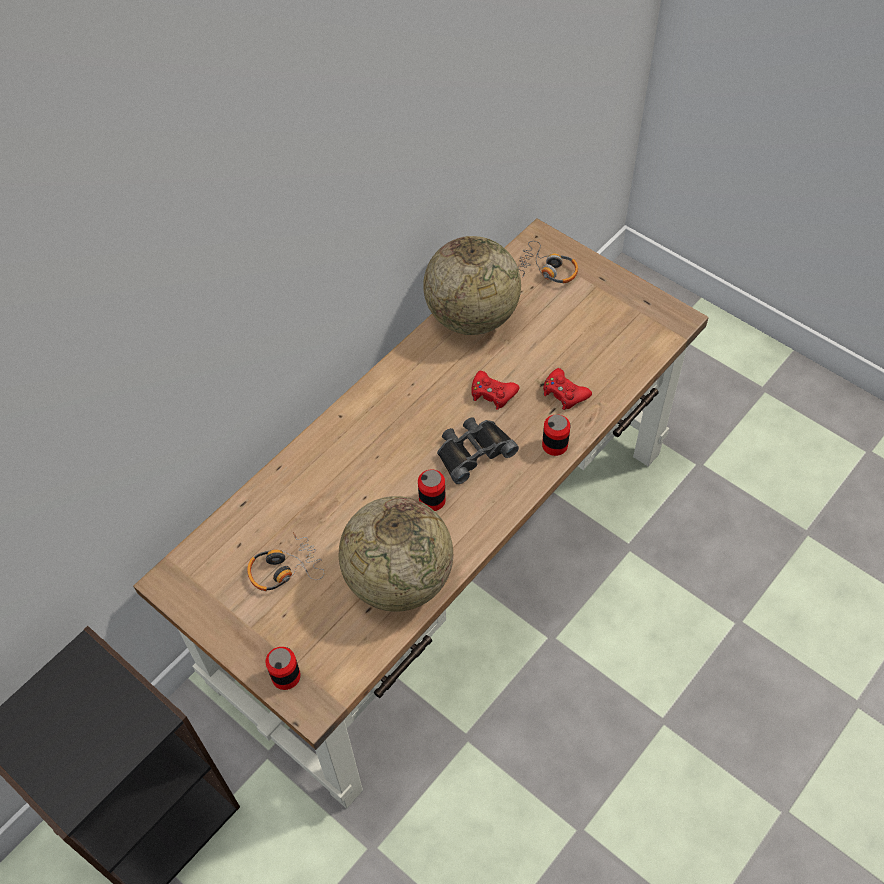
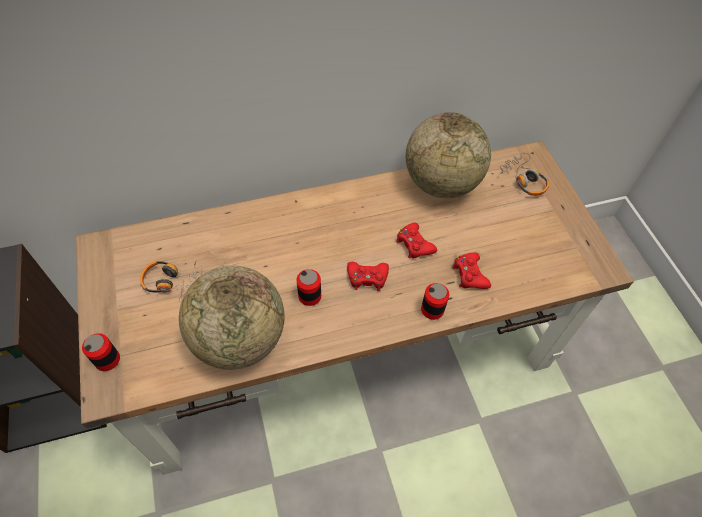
camera: 30 degrees right, 0 degrees up
(473, 451) = (367, 278): black binoculars -> red game controller

